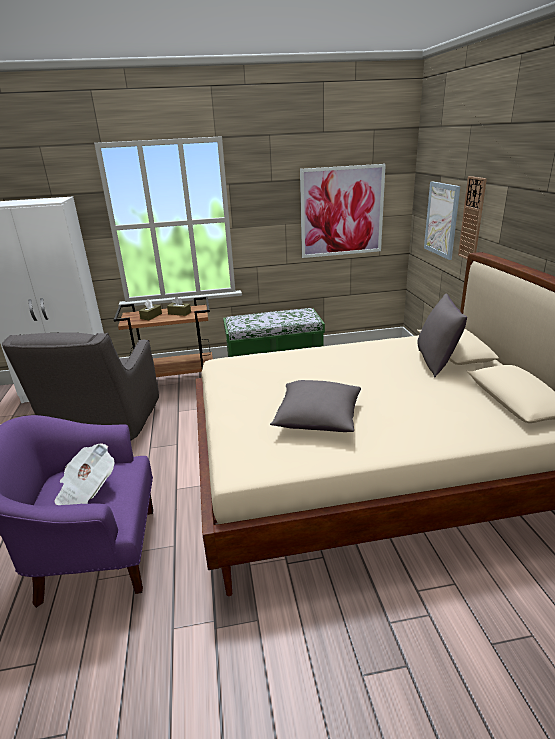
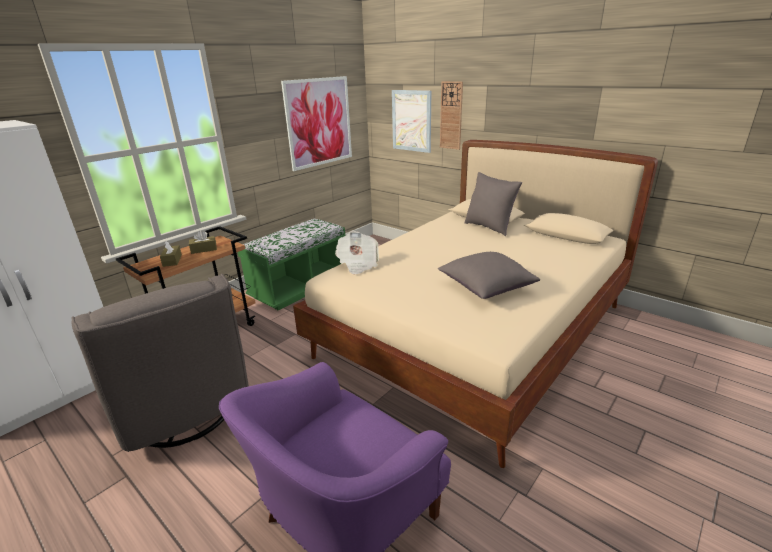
camera: 40 degrees left, 0 degrees up
(87, 489) = (350, 441): newspaper -> newspaper (358, 264)

